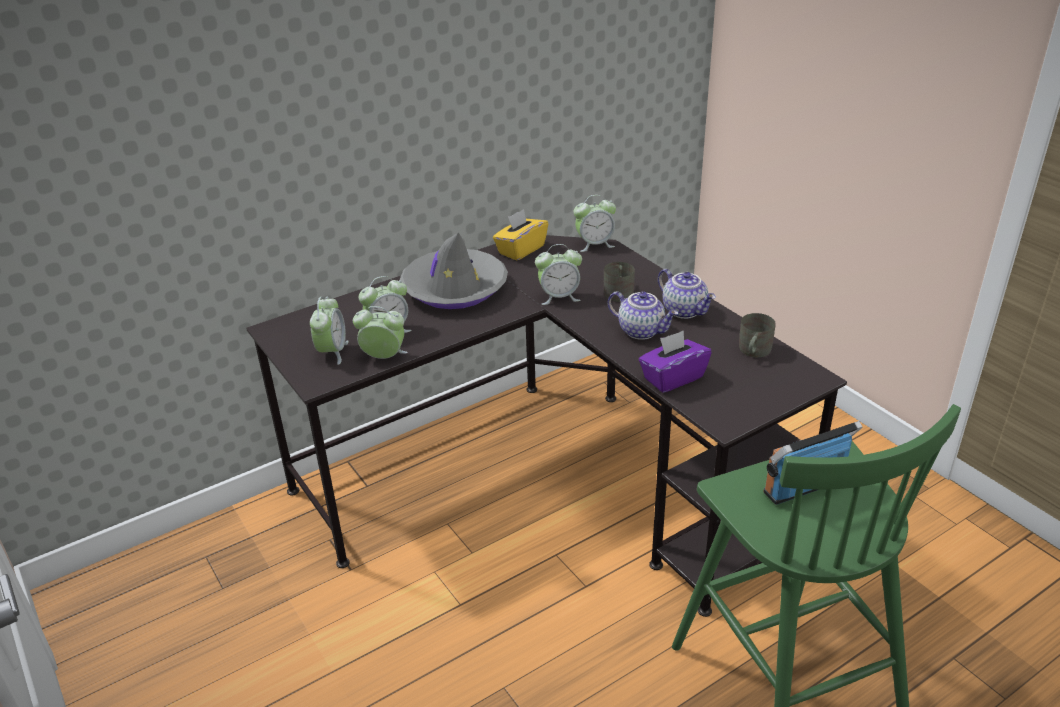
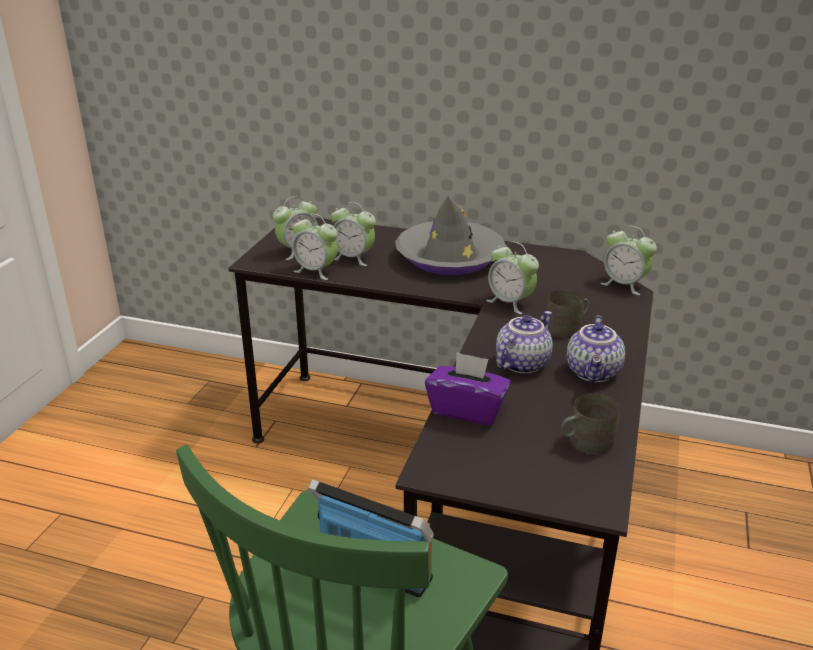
camera: 50 degrees right, 5 degrees down
(384, 357) = (316, 271): alarm clock -> alarm clock turned 150 degrees clockwise
(521, 250) = (554, 258): yellow tissue box -> none
(642, 331) = (521, 363): teapot -> teapot turned 135 degrees counterclockwise

